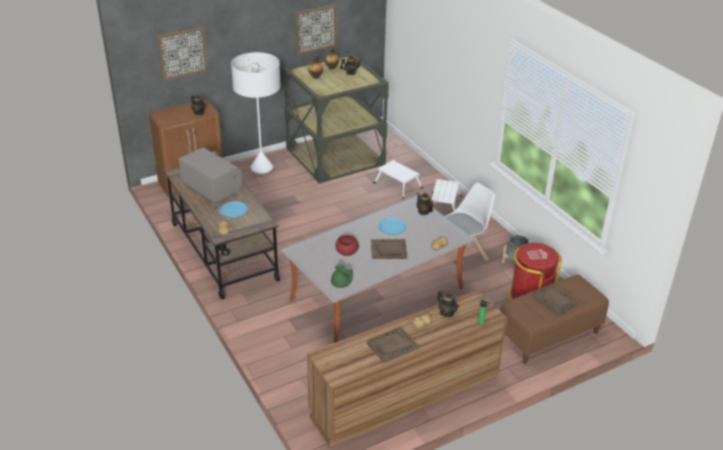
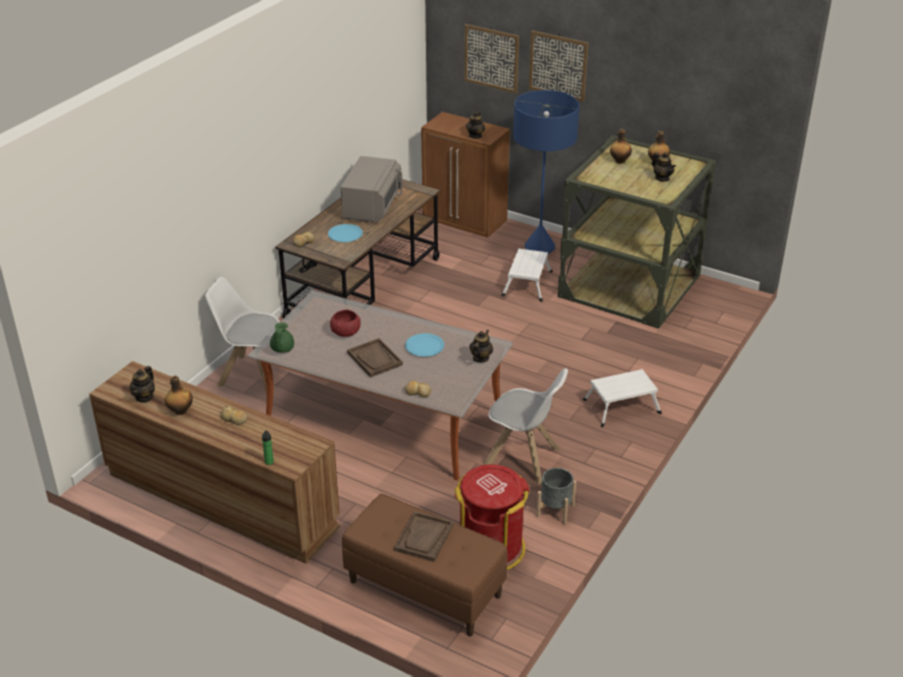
camera: 60 degrees right, 0 degrees up
(261, 169) = (539, 249): white floor lamp -> blue floor lamp
(274, 337) = (252, 375): none -> chair
(316, 28) = (669, 102): picture -> picture (558, 64)
(392, 346) = (180, 411): brown tray -> bottle
(398, 185) = (623, 354): white step ladder -> white step ladder (527, 283)
(447, 313) = (268, 431): teapot -> teapot (144, 397)

